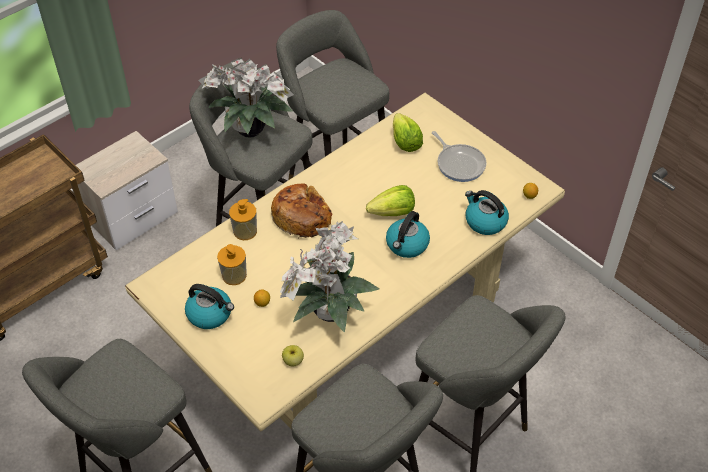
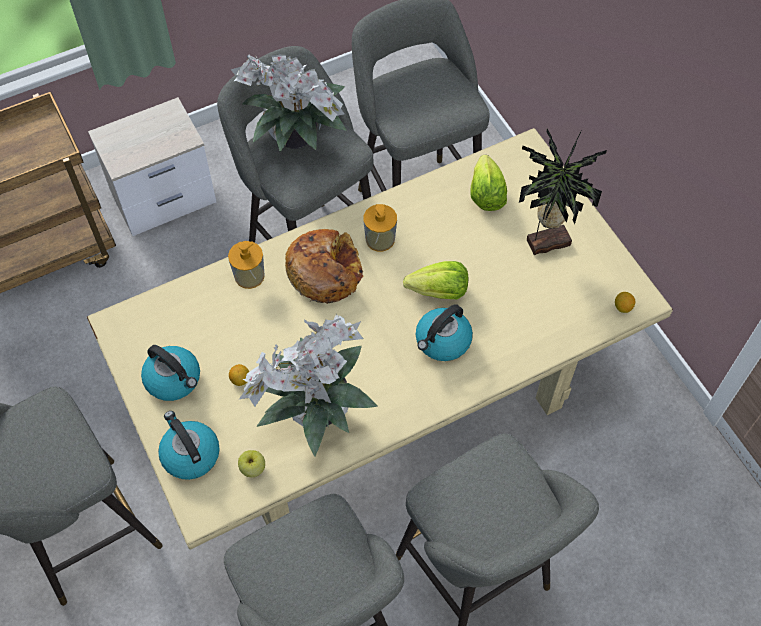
camera: 15 degrees right, 10 degrees up
(234, 275) = (218, 333): soap dispenser -> soap dispenser (380, 239)
(459, 164) = (546, 241): frying pan -> potted plant
(484, 221) = (552, 331): kettle -> kettle (190, 454)

